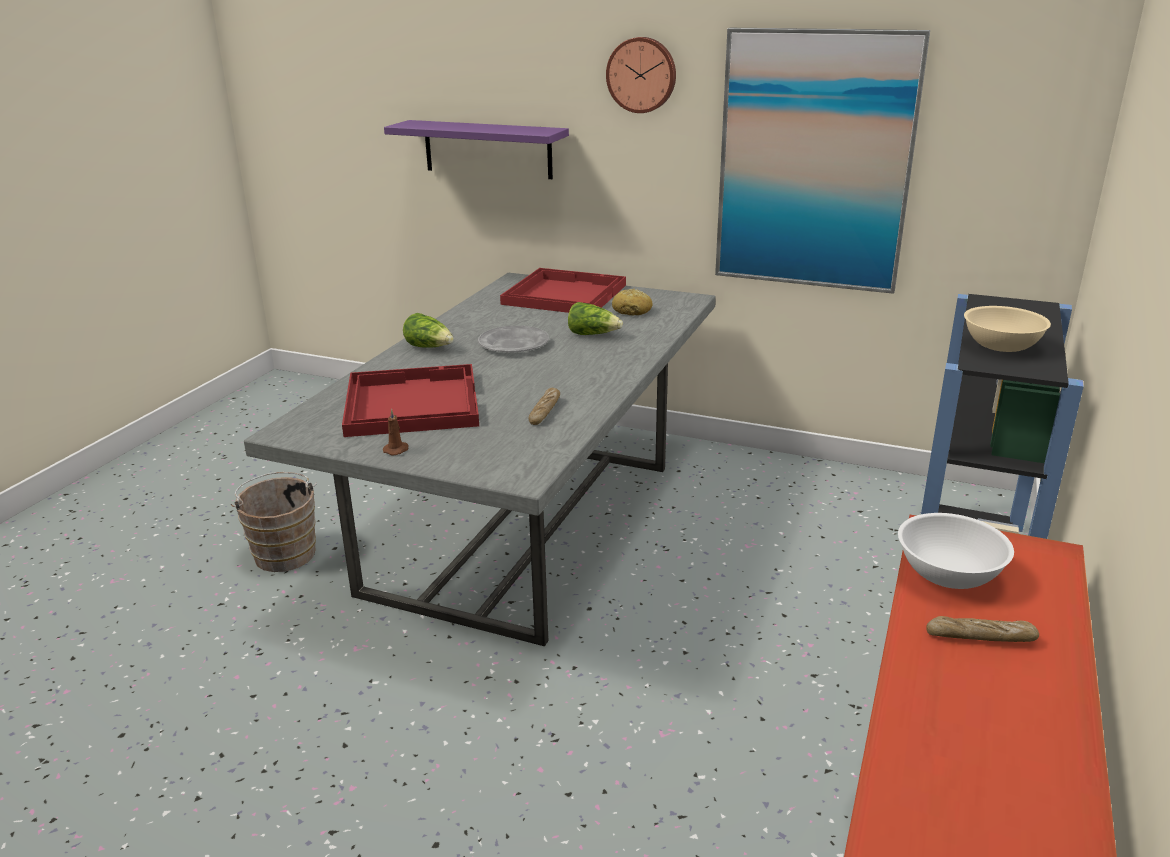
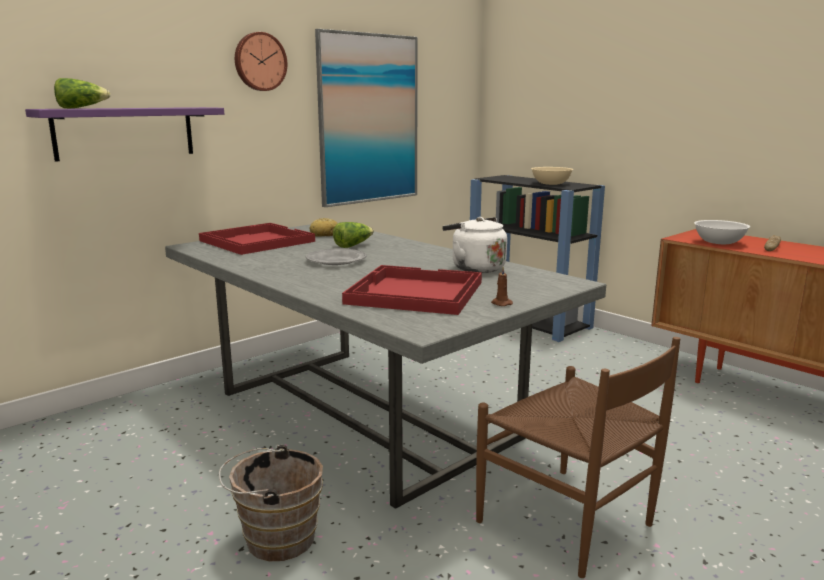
camera: 65 degrees left, 10 degrees down
(372, 712) = (568, 522): none -> brown chair
(430, 347) = (300, 278): lettuce -> lettuce (81, 108)
(545, 411) = (475, 268): bread -> white kettle

